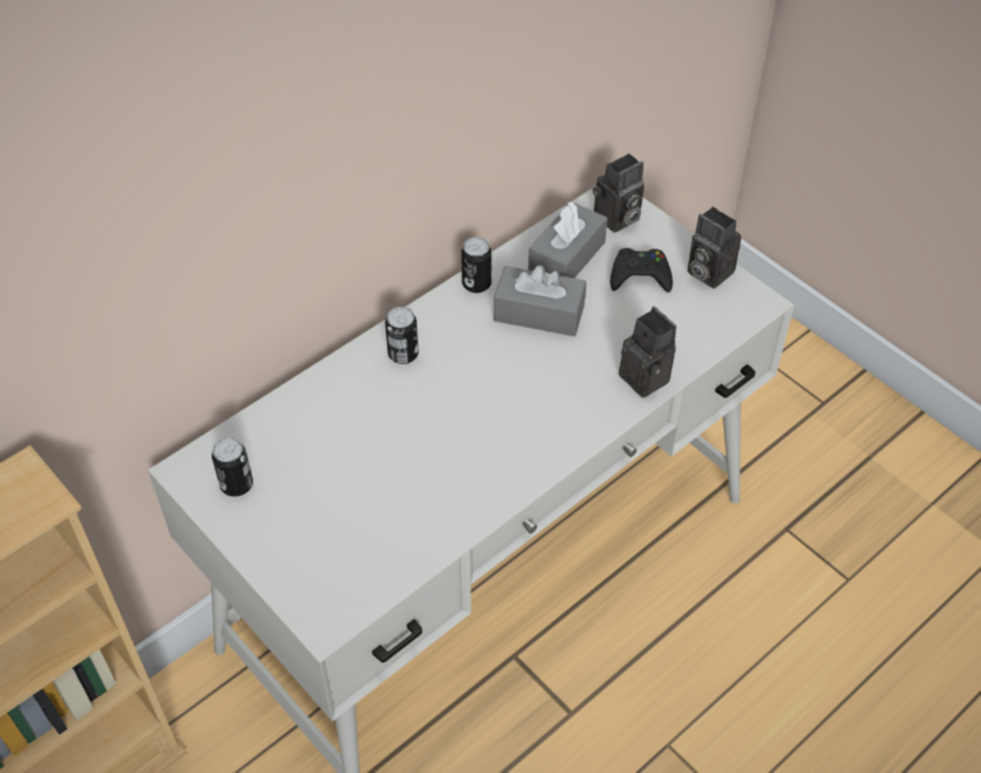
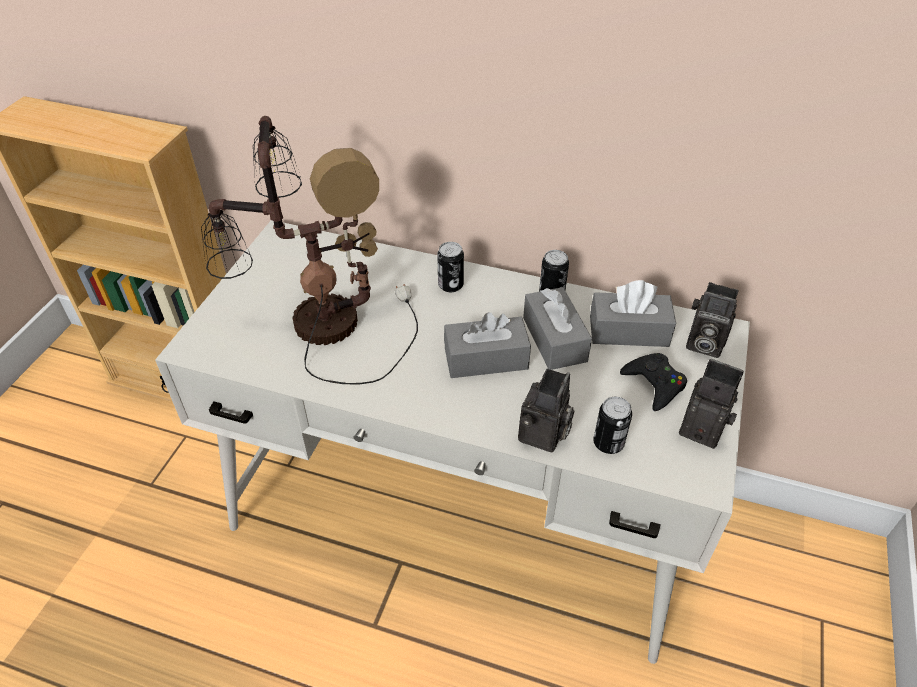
camera: 60 degrees right, 5 degrees down
(237, 485) = (281, 259): can -> can (608, 443)
(375, 485) = (321, 322): none -> table lamp
(528, 374) = (486, 359): none -> grey tissue box
(706, 272) = (705, 428): camera -> camera turned 105 degrees clockwise

